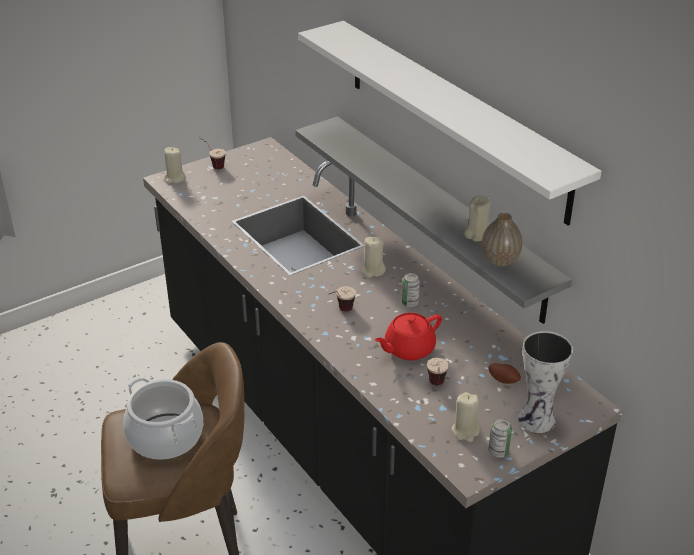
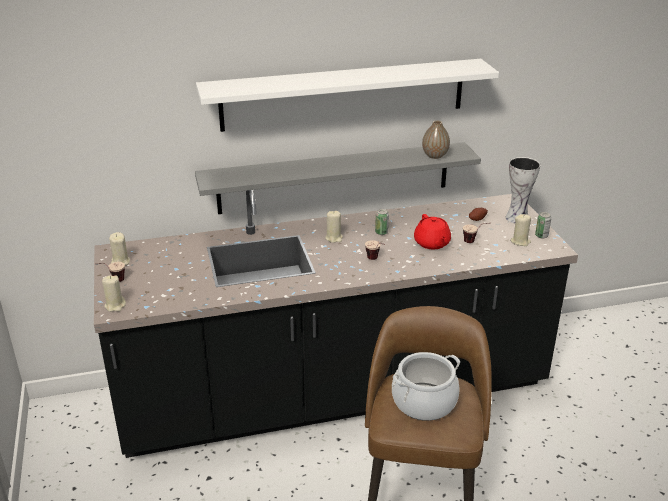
camera: 70 degrees left, 5 degrees down
(477, 234) = (400, 156): beige candle -> beige candle (120, 262)

